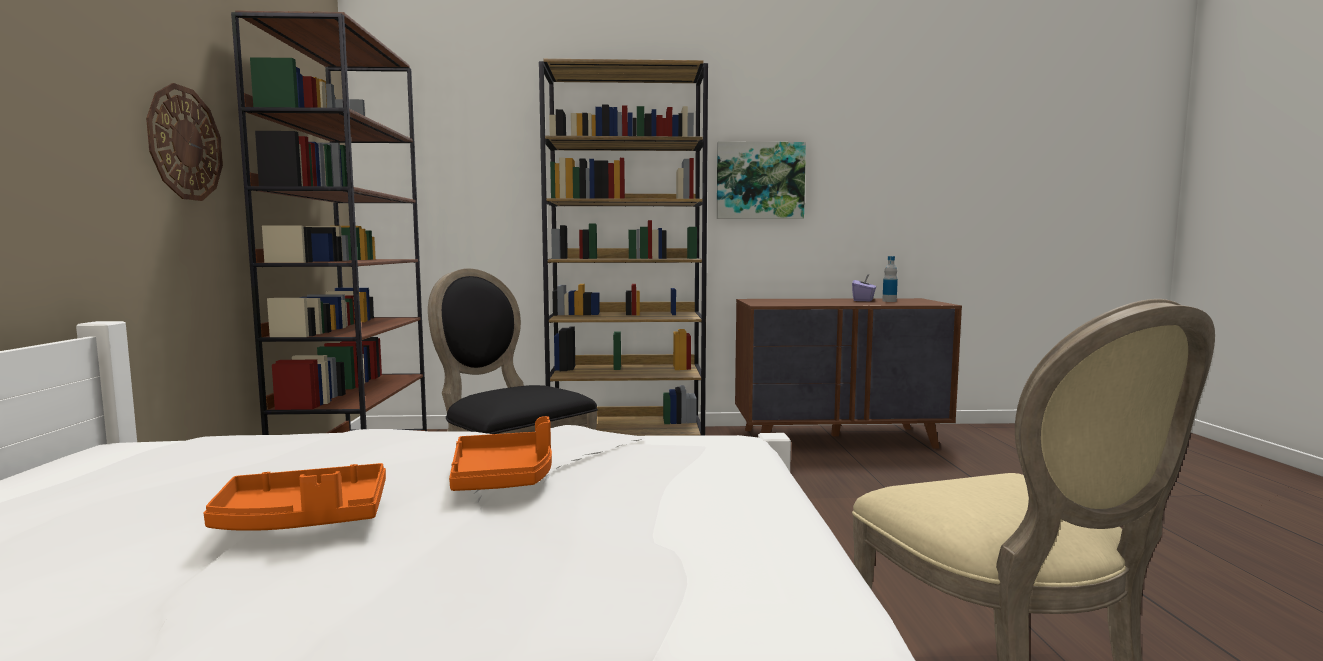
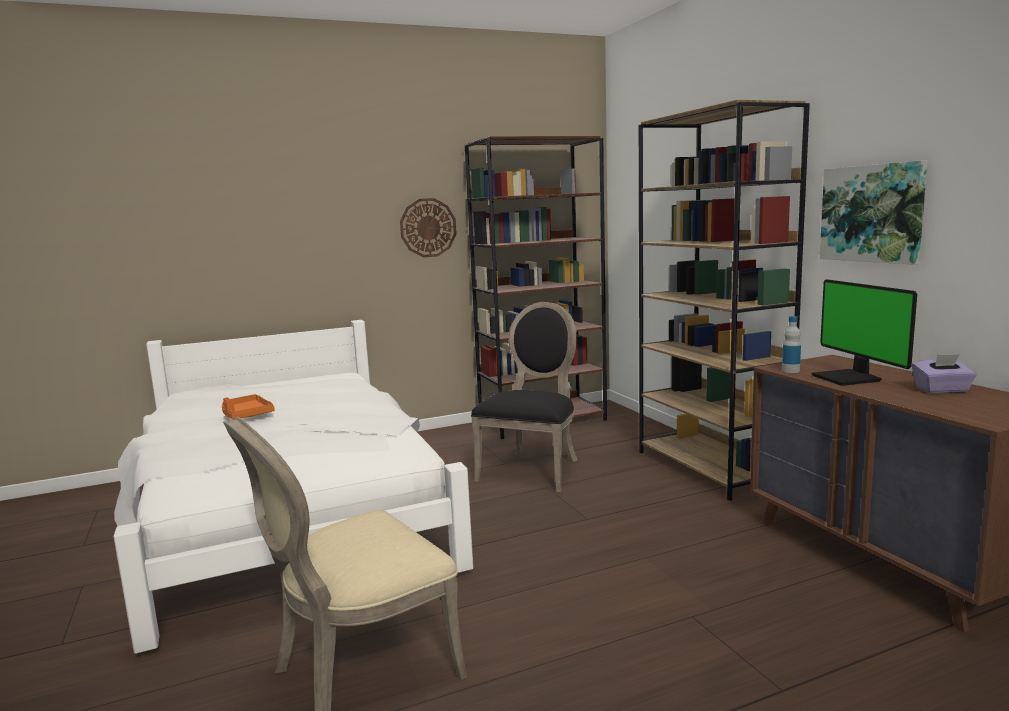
camera: 70 degrees right, 5 degrees up
(504, 477) = (301, 425): orange tray -> none
(815, 302) = (849, 378): none -> monitor
(889, 301) = (962, 399): bottle -> bottle (790, 370)

